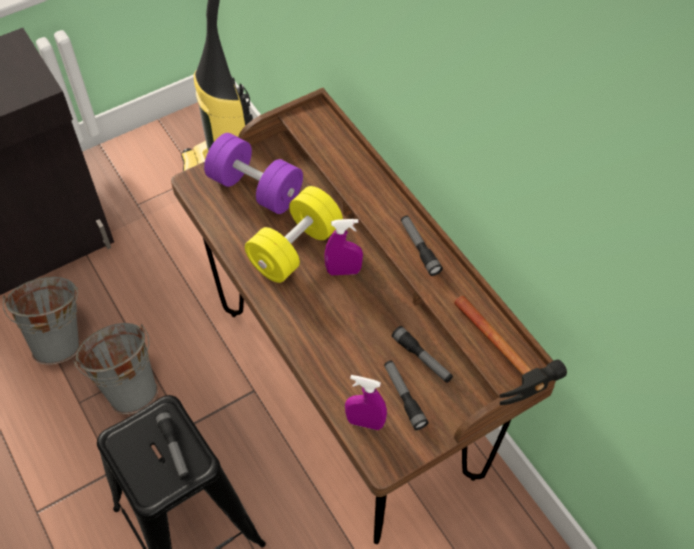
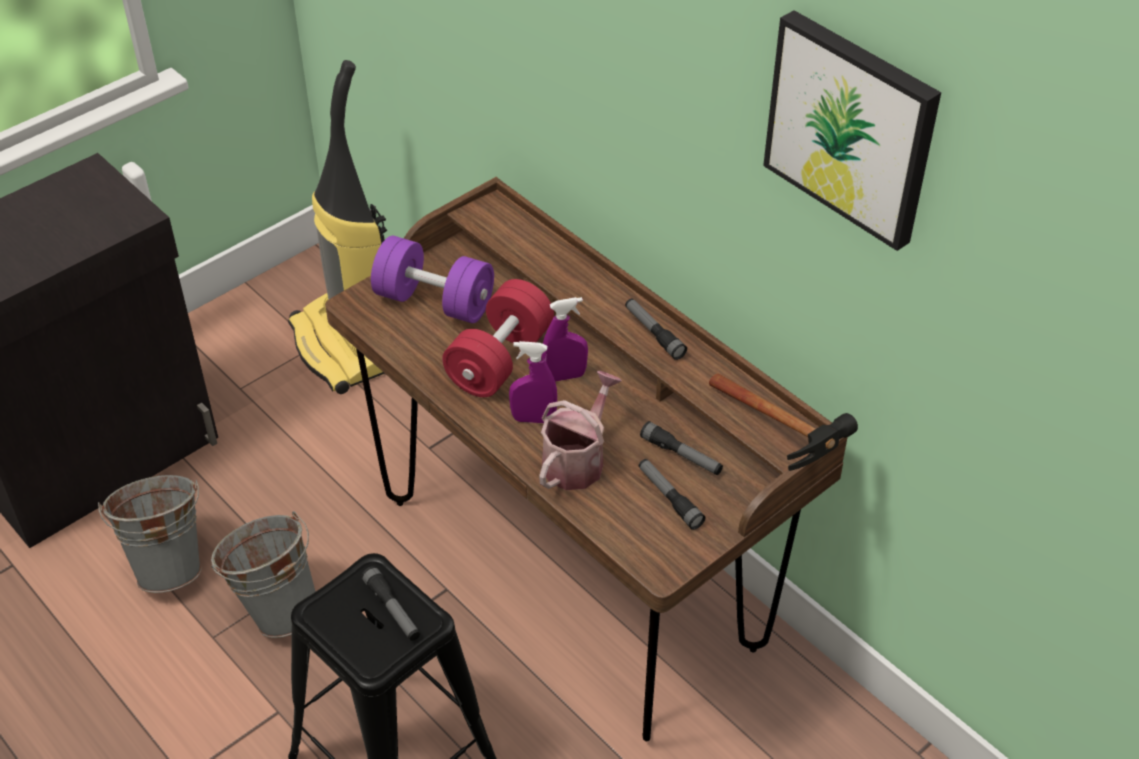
camera: 10 degrees left, 10 degrees down
(295, 249) = (500, 360): yellow dumbbell -> red dumbbell
(337, 349) = (577, 459): none -> watering can
(365, 422) = (629, 531): purple spray bottle -> purple spray bottle (533, 419)
(597, 137) = (852, 127): none -> picture

